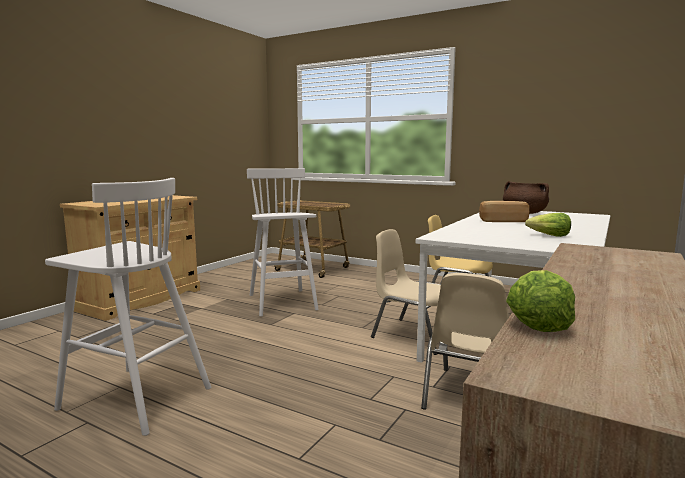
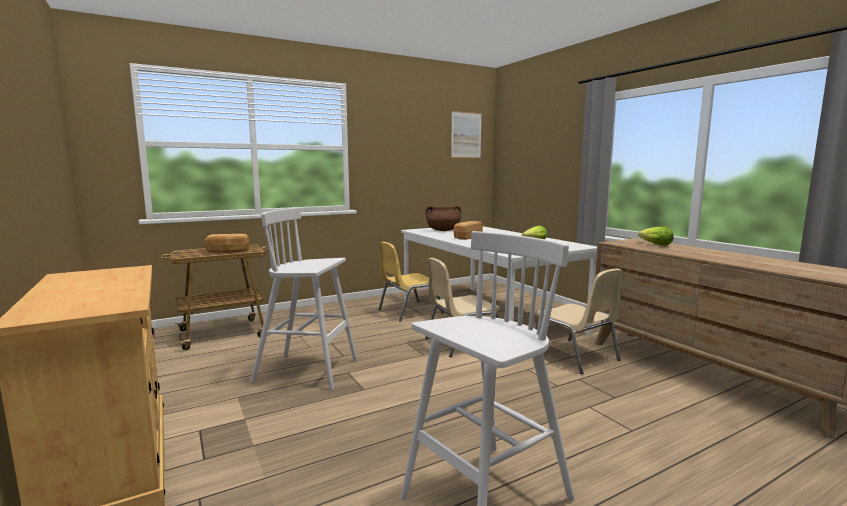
camera: 60 degrees left, 0 degrees up
(315, 204) = (228, 252): none -> bread
(538, 322) = (780, 270): lettuce -> lettuce (655, 244)
(631, 85) = (466, 135): none -> picture

